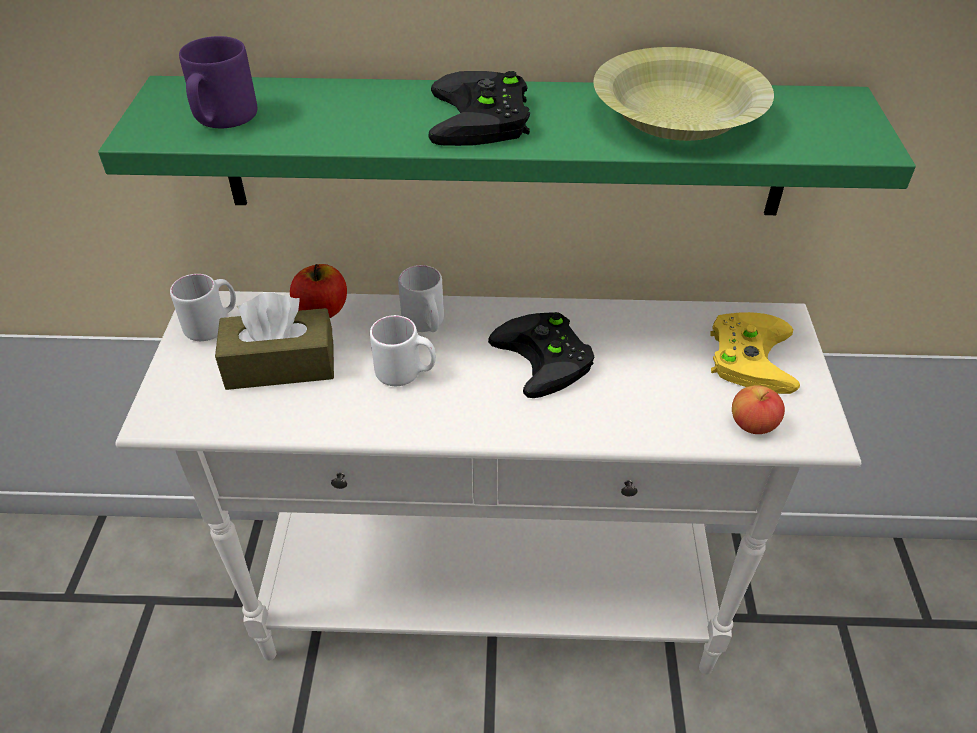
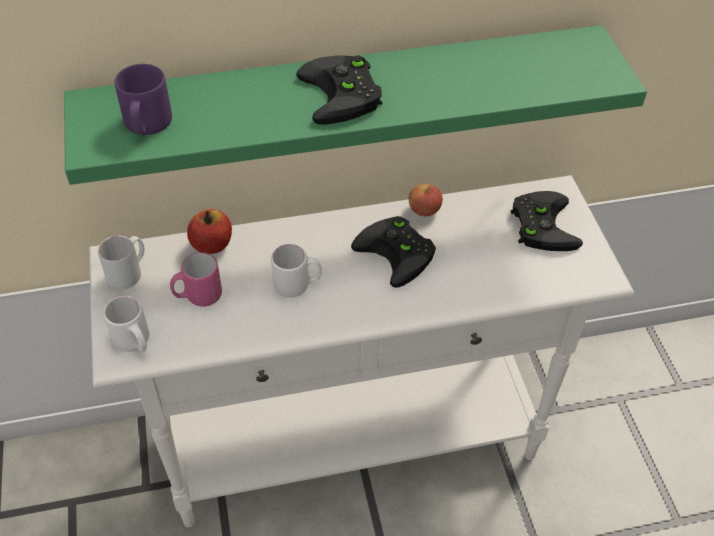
camera: 15 degrees left, 5 degrees up
(280, 365) = (198, 296): brown tissue box -> pink mug
(426, 325) = (298, 243): white mug -> white mug (135, 343)
(677, 117) = (480, 73): yellow bowl -> none
(747, 354) = (540, 224): yellow game controller -> black game controller
(752, 424) = (556, 278): apple -> apple (424, 210)

